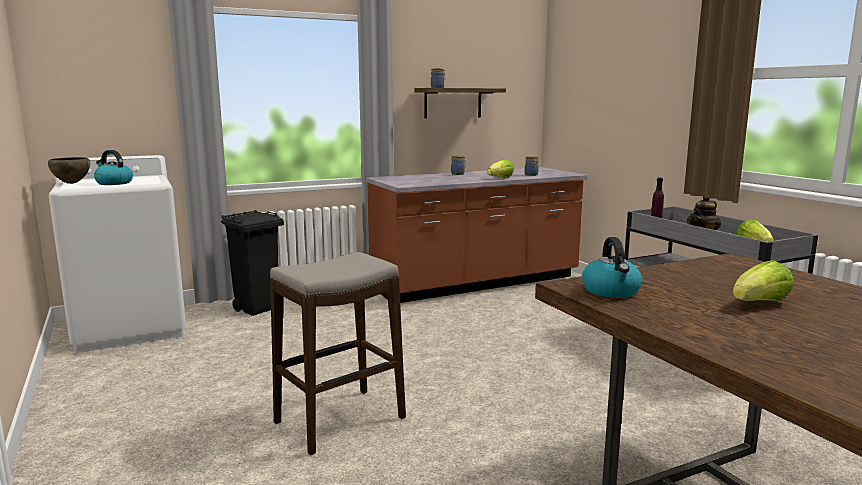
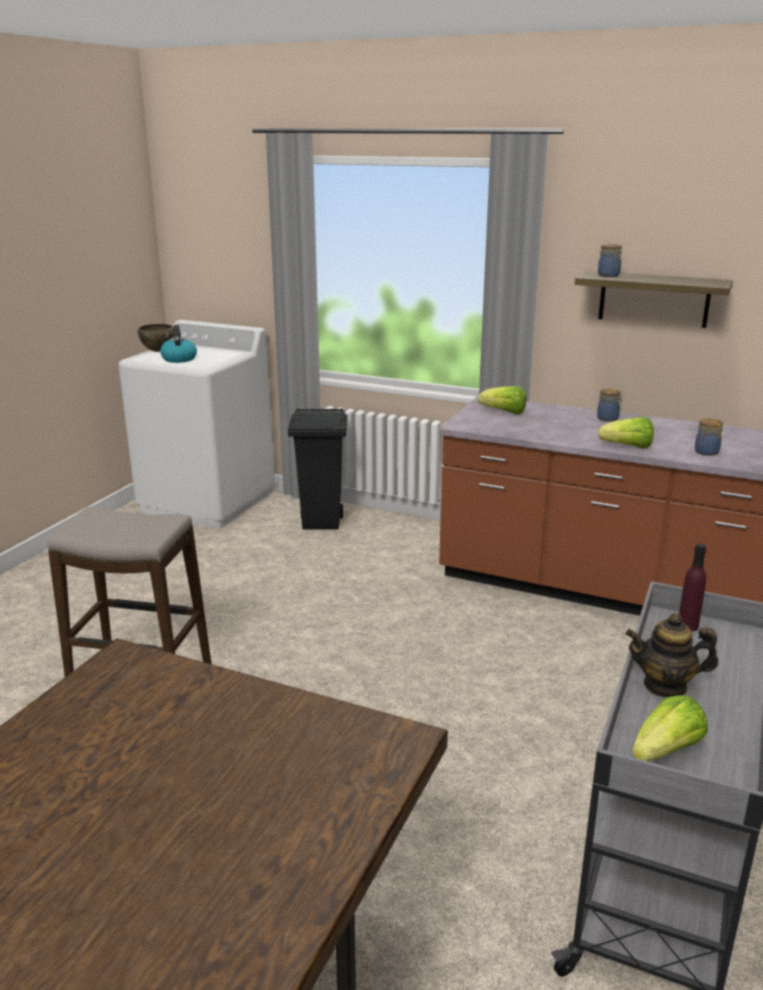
camera: 50 degrees right, 10 degrees up
(611, 291) = (117, 690): kettle -> none
(760, 303) = (149, 807): lettuce -> lettuce (504, 412)

